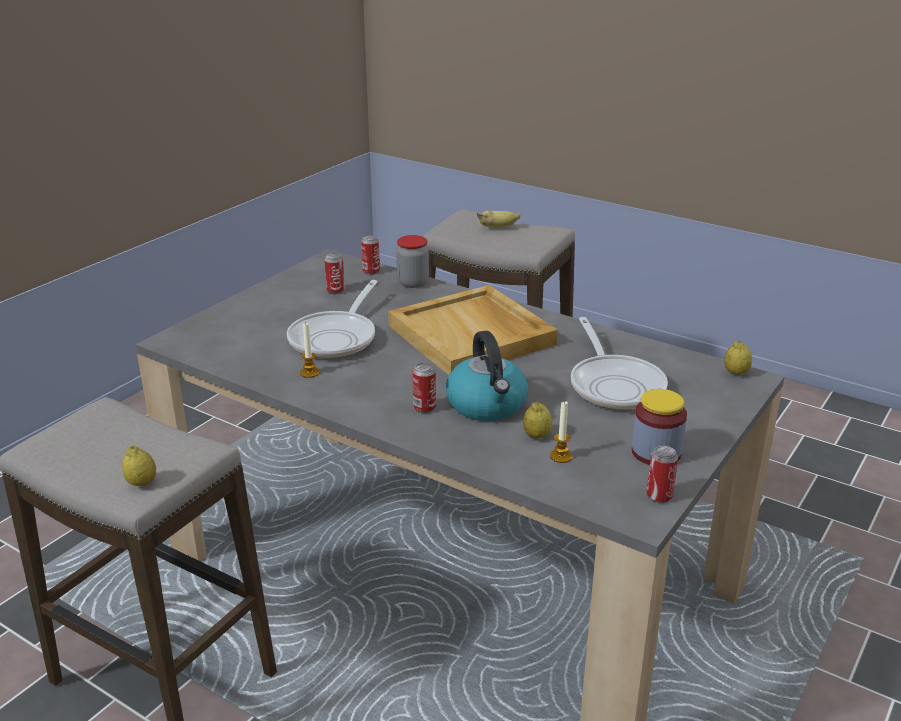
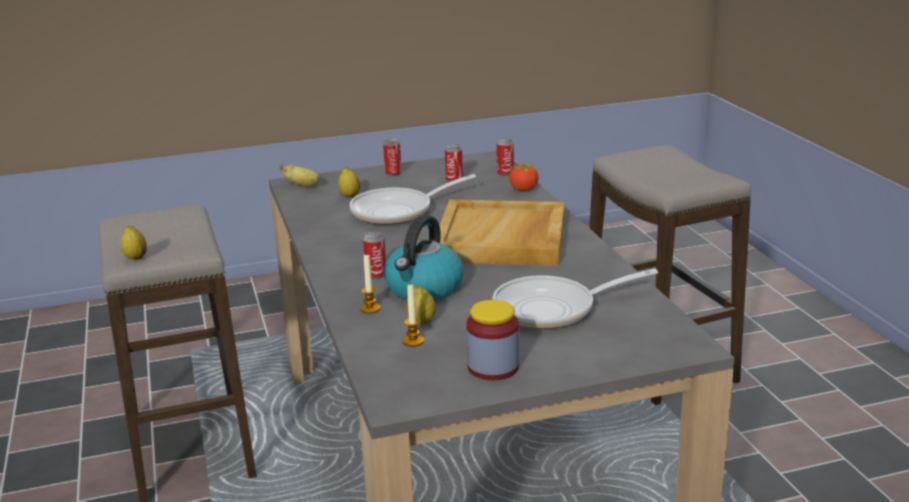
camera: 40 degrees right, 5 degrees down
(309, 373) = (340, 228): candle -> candle (370, 309)
(413, 283) = (523, 189): jar -> tomato
(498, 227) = (676, 165): banana -> banana (303, 185)
(615, 385) = (553, 309): frying pan -> frying pan turned 45 degrees clockwise
(659, 496) = (436, 396): can -> can (393, 173)
(736, 373) = (686, 338): lemon -> lemon (350, 196)

